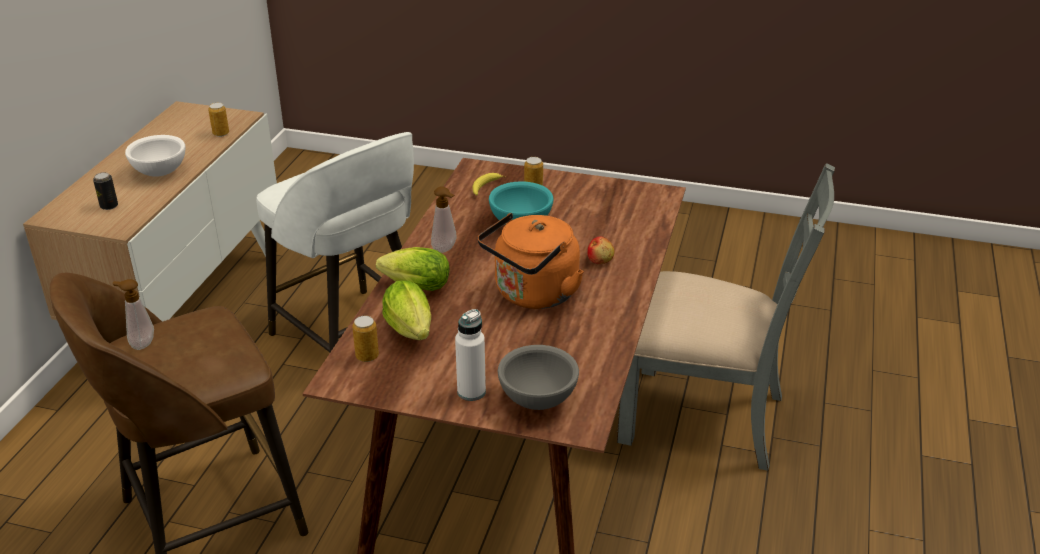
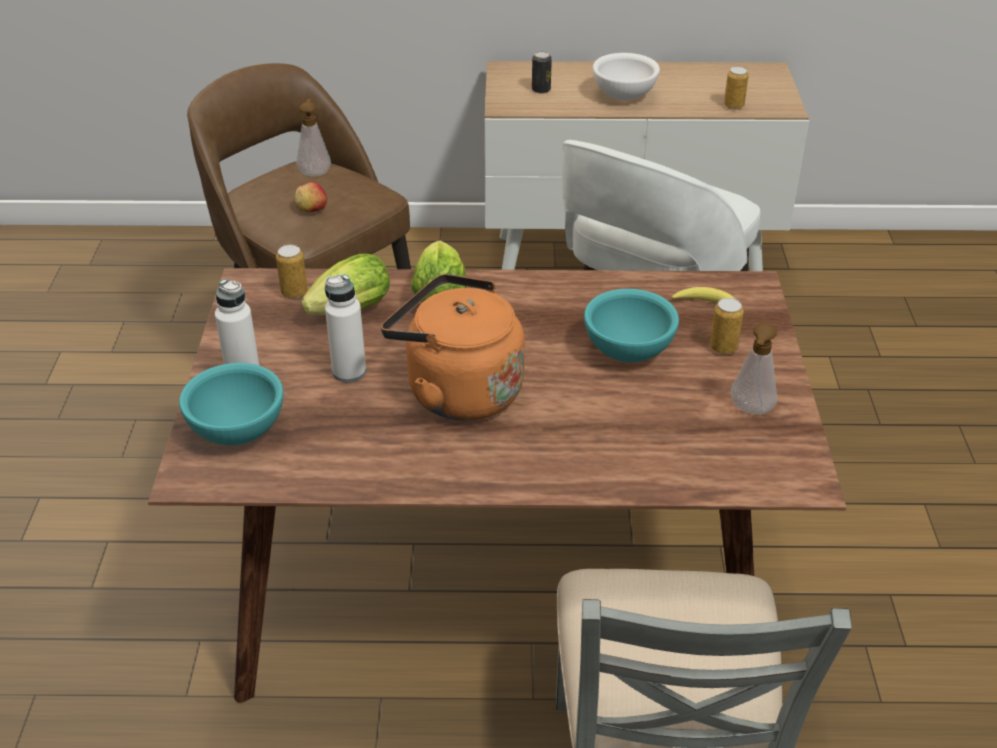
camera: 75 degrees right, 5 degrees up
(446, 249) = (532, 302): soap dispenser -> soap dispenser (750, 411)
(489, 339) = (349, 372): none -> white bottle
(536, 399) = (237, 430): grey bowl -> turquoise bowl
(600, 260) = (569, 439): apple -> apple (311, 209)

